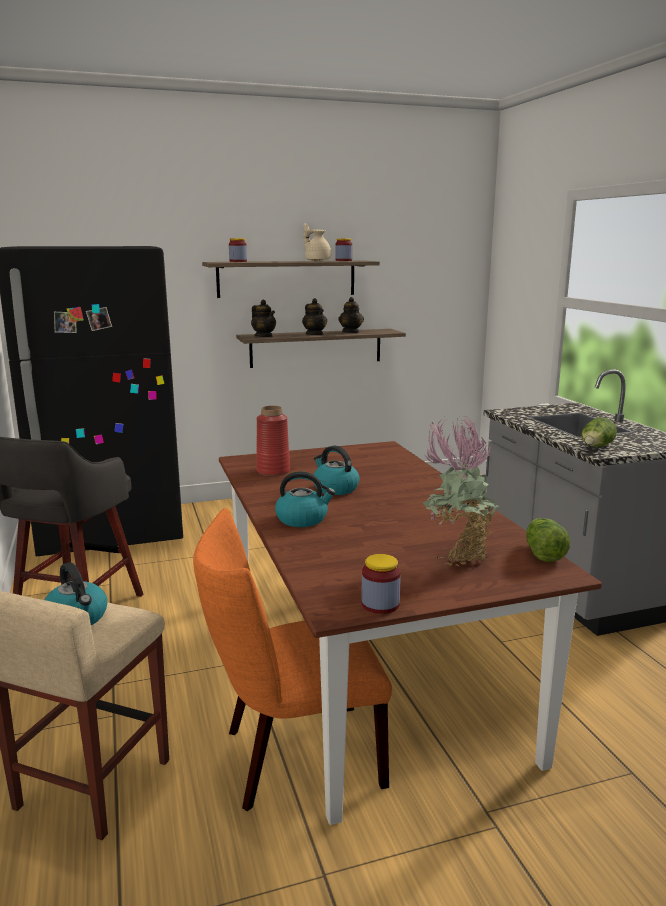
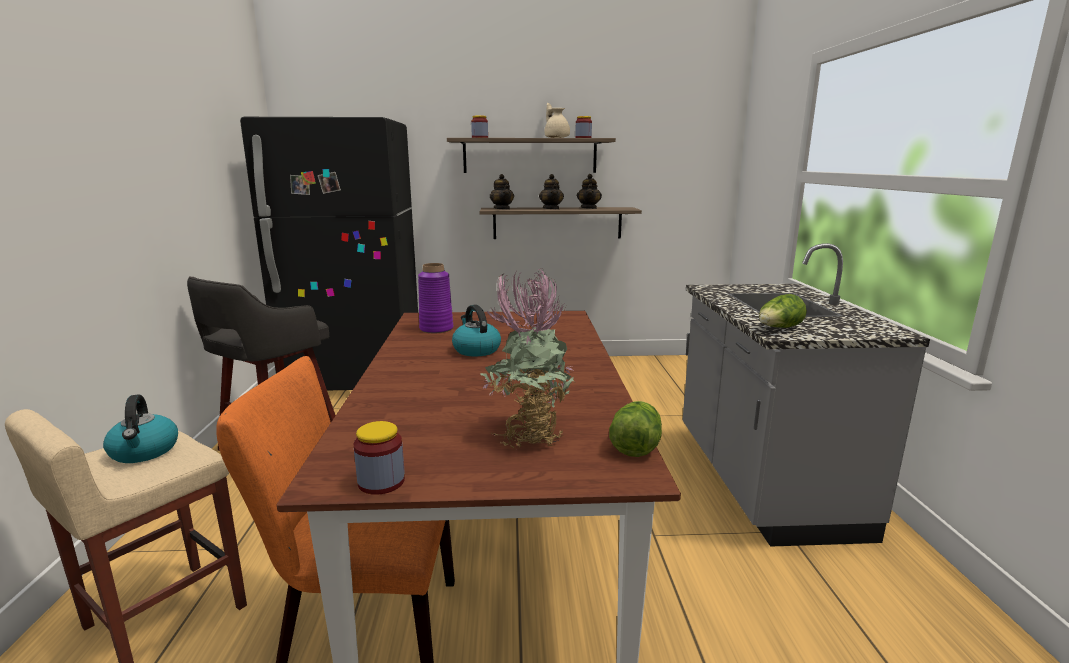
camera: 15 degrees right, 0 degrees up
(273, 471) = (436, 329): red vase -> purple vase
(302, 519) = (410, 376): kettle -> none

